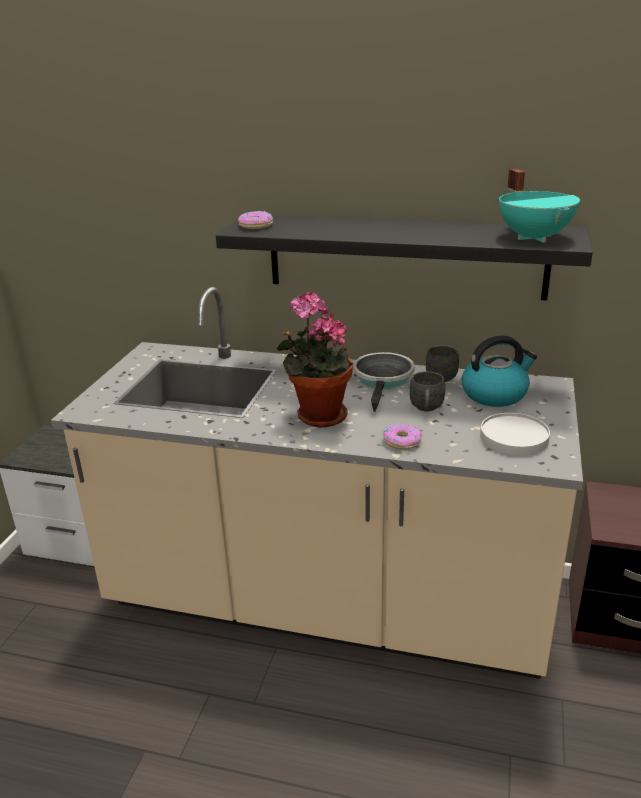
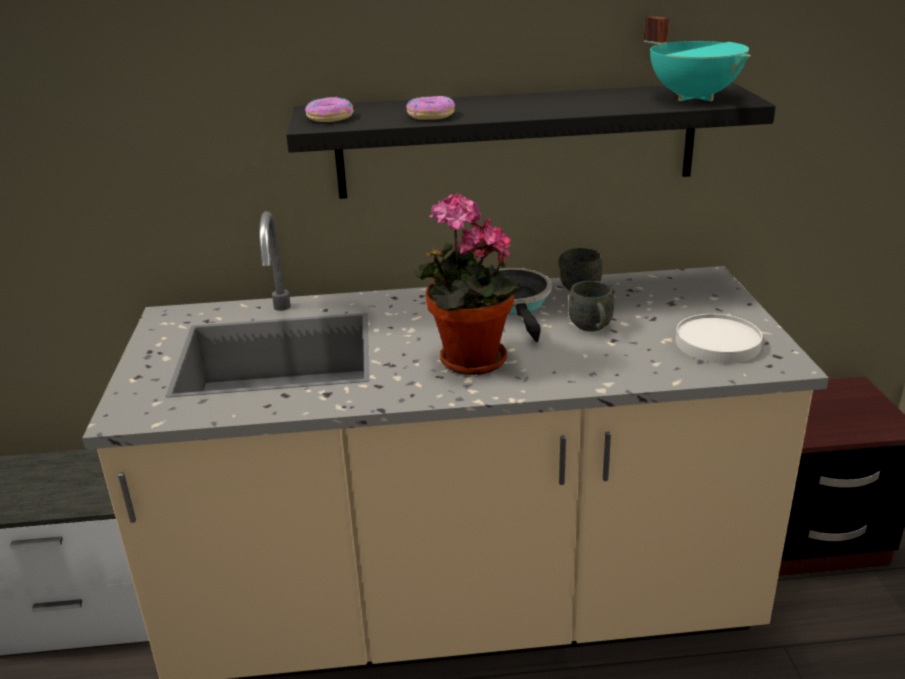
camera: 20 degrees left, 0 degrees up
(401, 441) = (595, 372): donut -> donut (431, 115)
(495, 394) = (656, 297): kettle -> none

